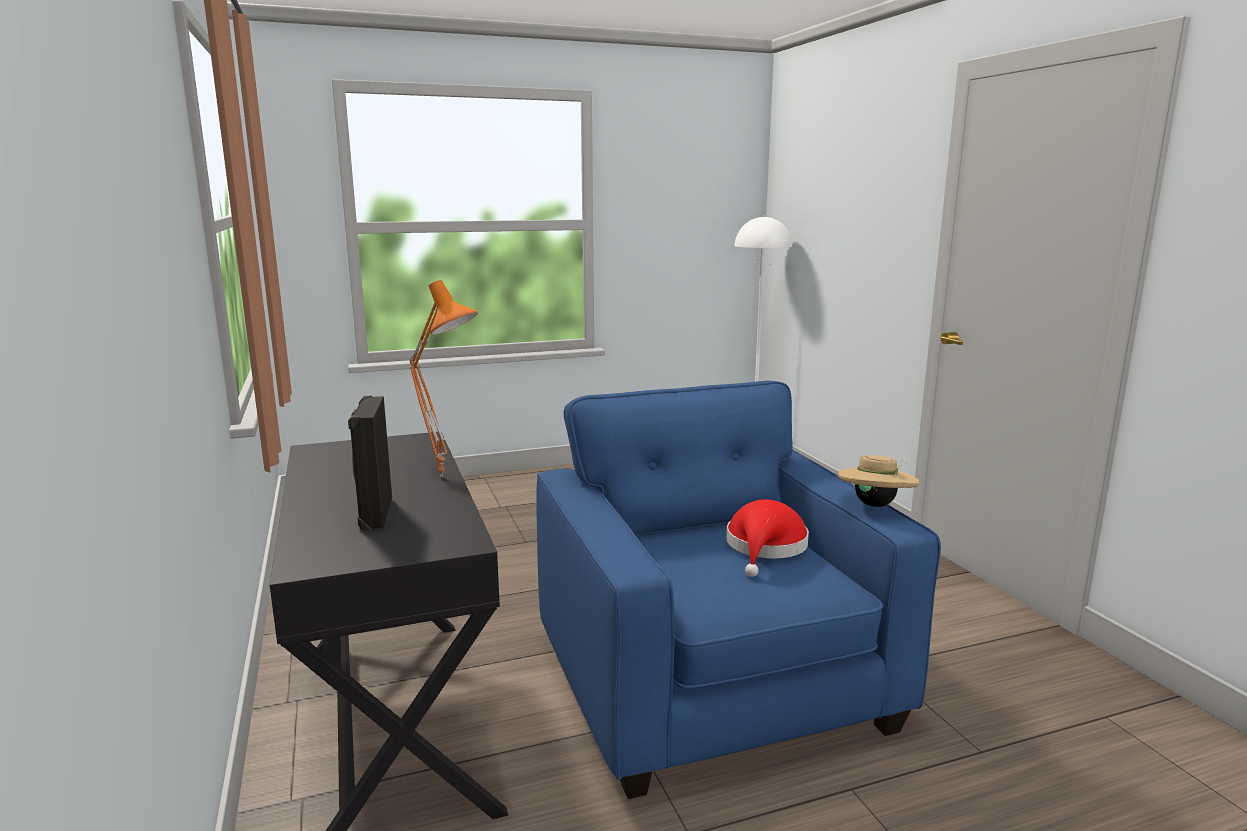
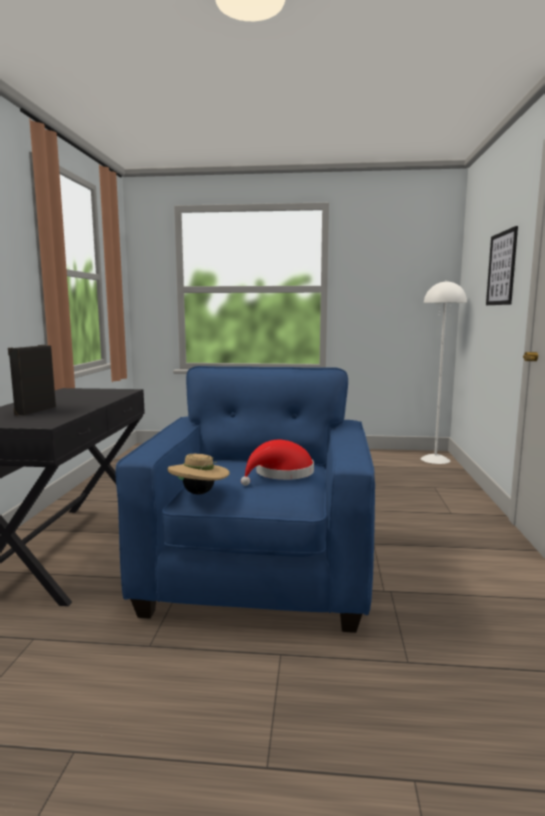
camera: 25 degrees right, 5 degrees down
(445, 476) = (101, 403): orange table lamp -> none
(871, 213) = (501, 268): none -> picture
(875, 505) = (355, 451): beige hat -> beige hat (199, 493)

